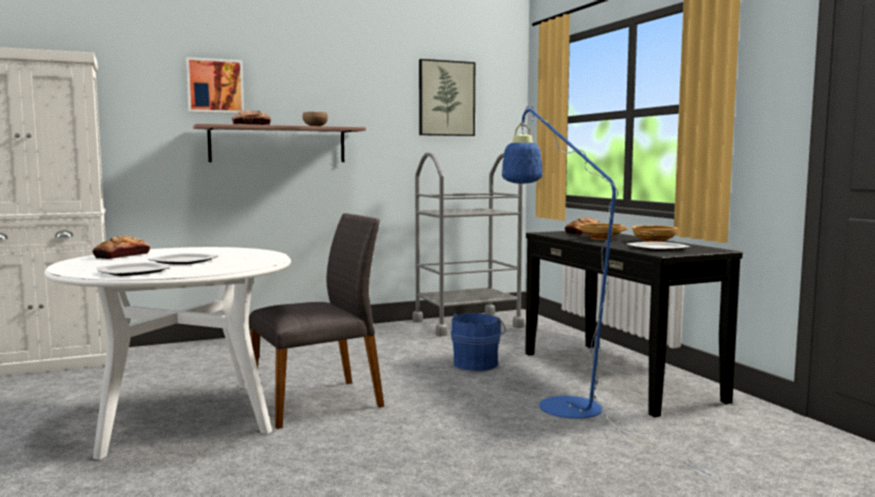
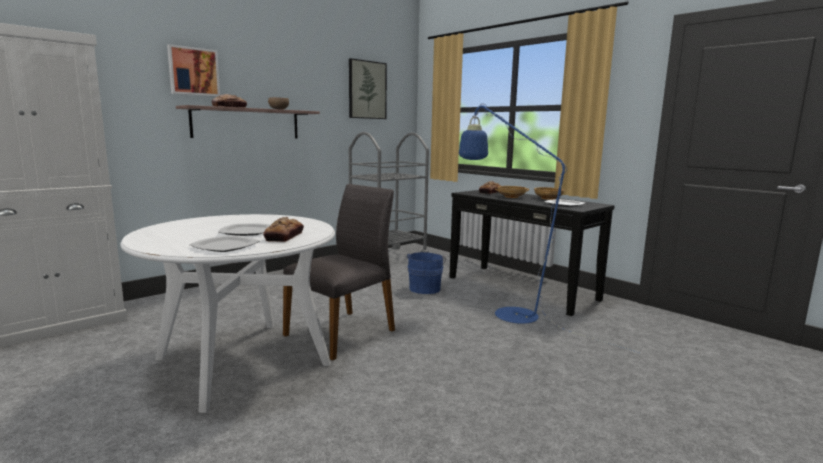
camera: 20 degrees left, 5 degrees up
(122, 256) = (174, 228): bread -> bread (284, 236)

